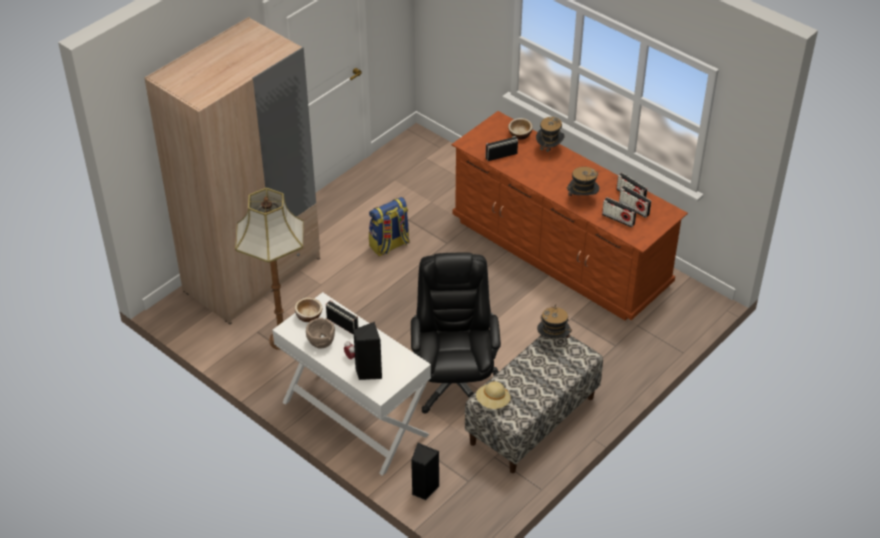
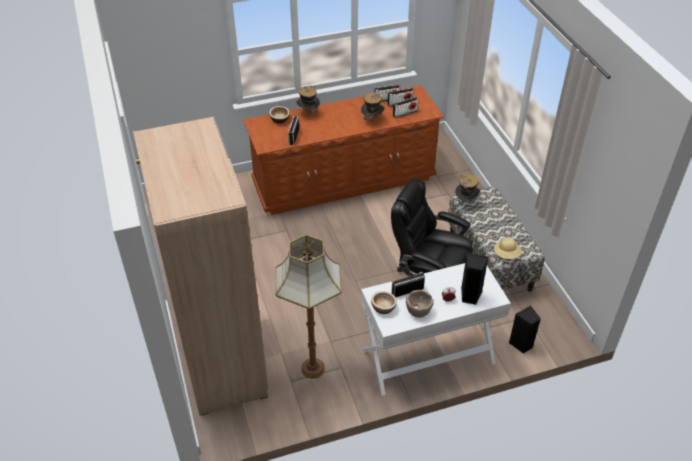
camera: 60 degrees left, 0 degrees up
(389, 245) = (262, 261): backpack -> none

